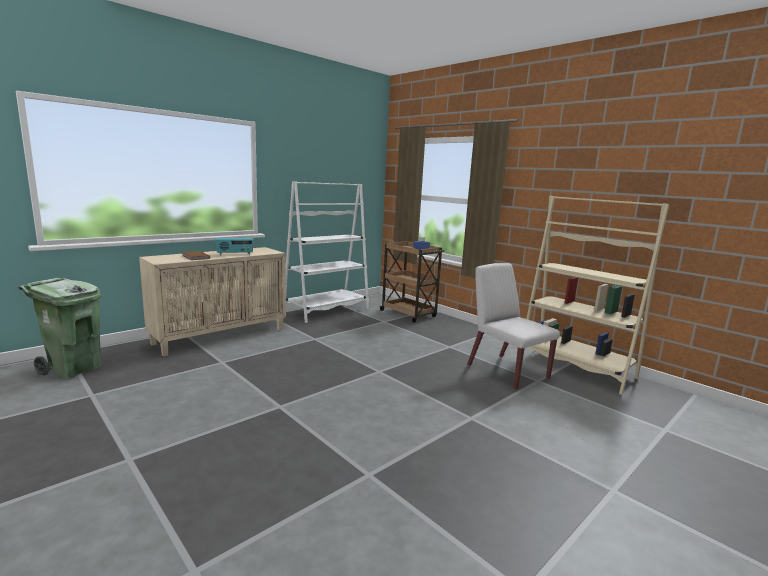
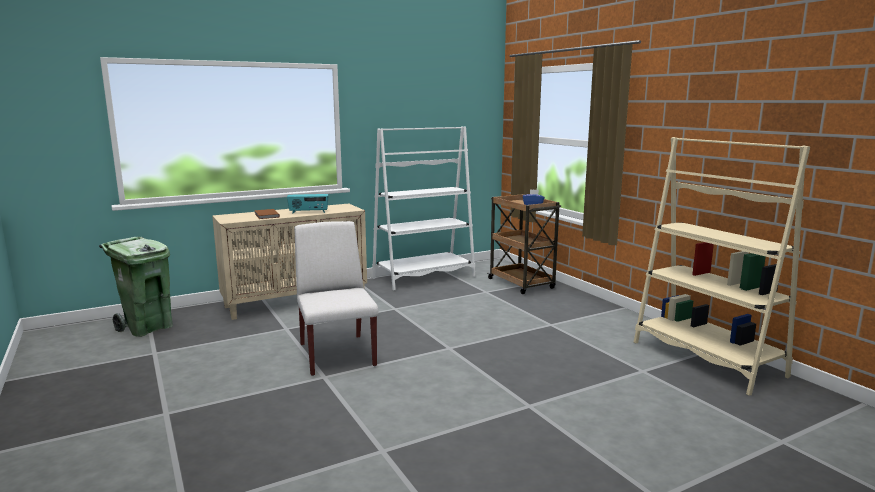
camera: 15 degrees right, 0 degrees up
(506, 371) = (607, 357): white chair -> white chair (336, 354)

